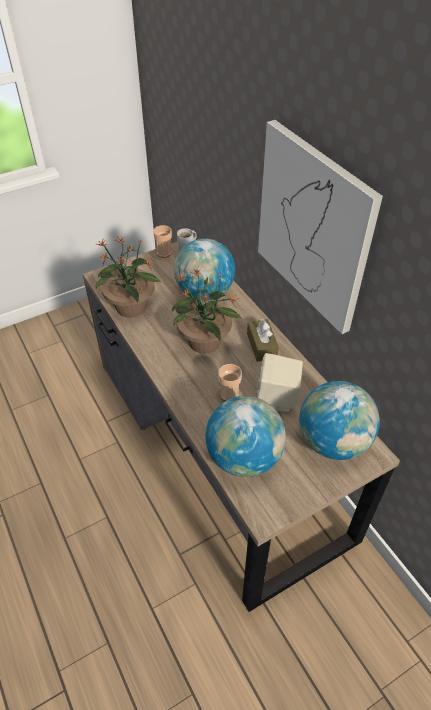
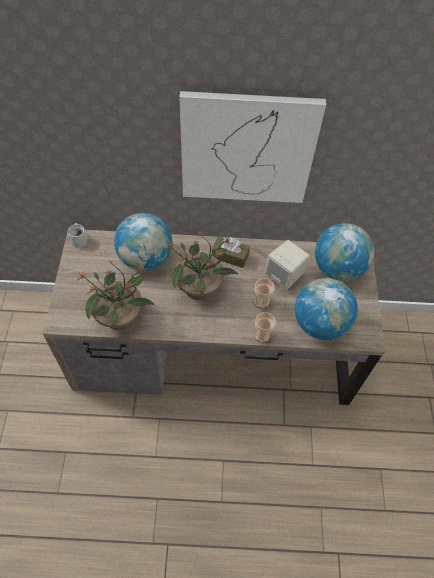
camera: 60 degrees left, 10 degrees up
(164, 253) = (72, 260): cup -> cup (262, 335)

